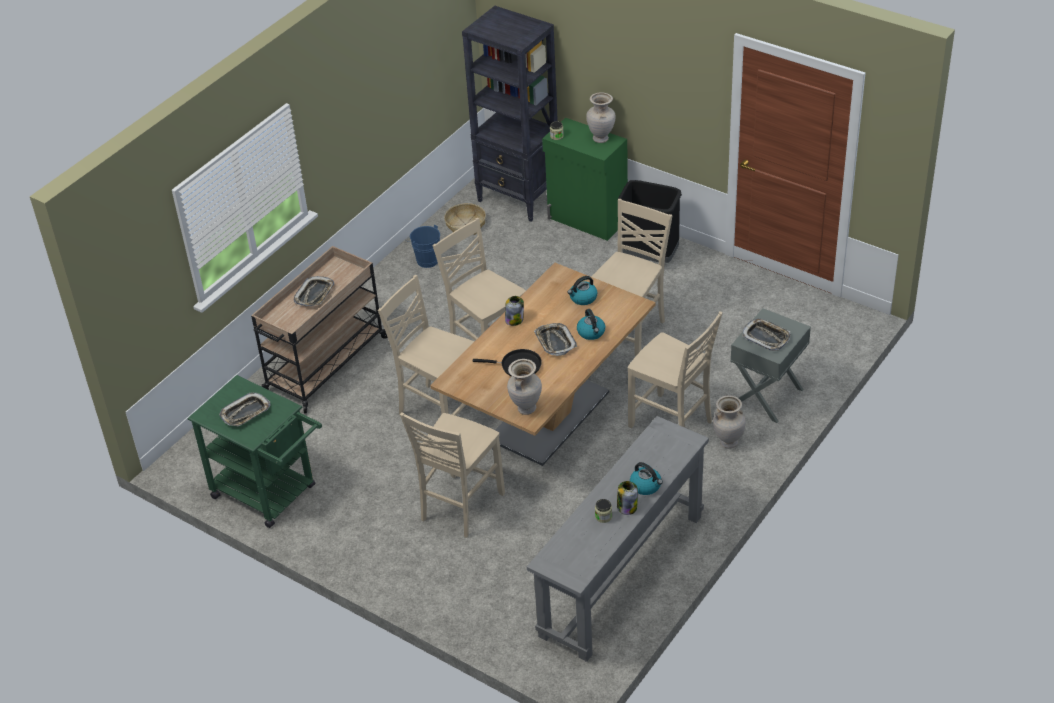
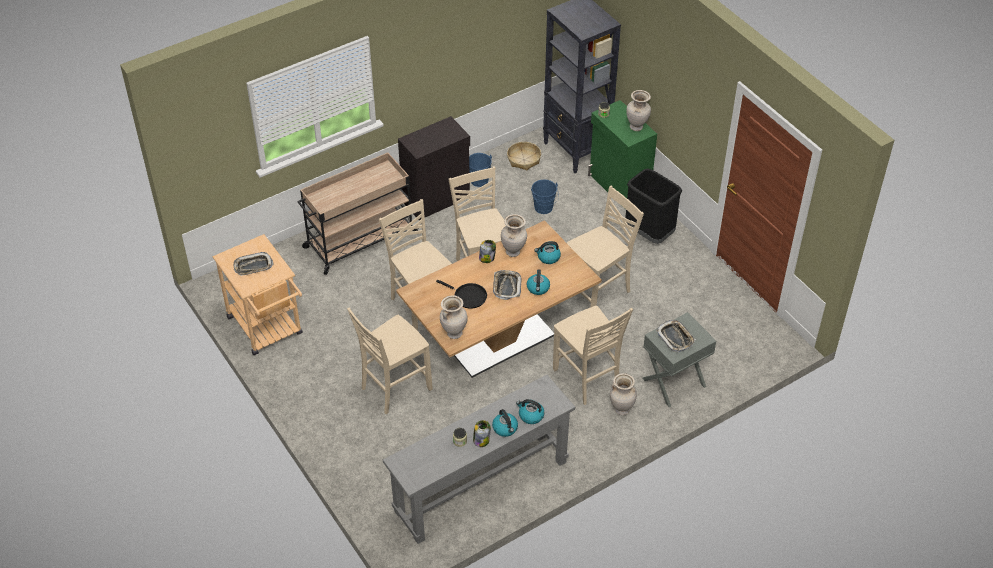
camera: 20 degrees right, 5 degrees up
(270, 494) = (268, 329): green cart -> beige cart
(315, 294) = (357, 187): tray -> none
(390, 295) = (437, 199): none -> black cabinet
(519, 267) = (544, 209): none -> blue bucket
(540, 305) = (513, 252): none -> beige vase
(666, 463) = (530, 416): none -> kettle

